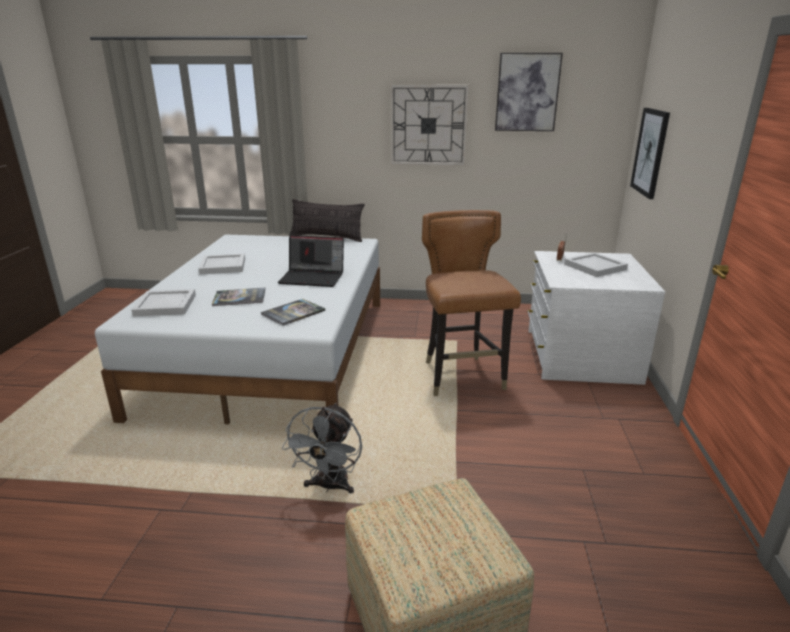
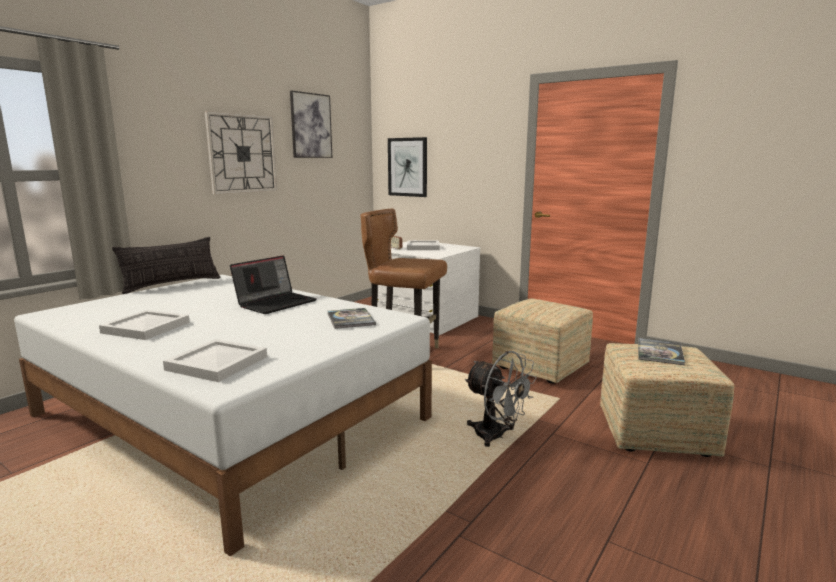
camera: 60 degrees left, 10 degrees down
(239, 298) = (269, 331): book -> book (659, 352)
(538, 476) = (541, 367): none -> ottoman

